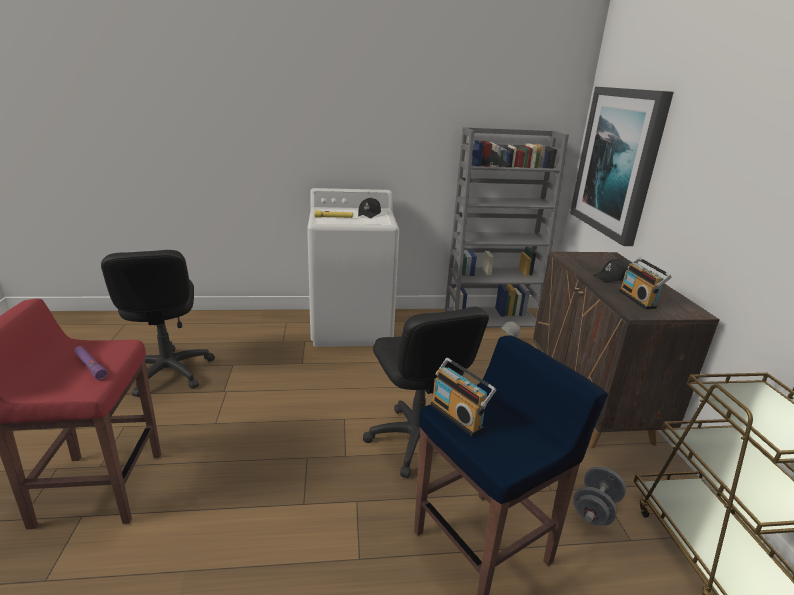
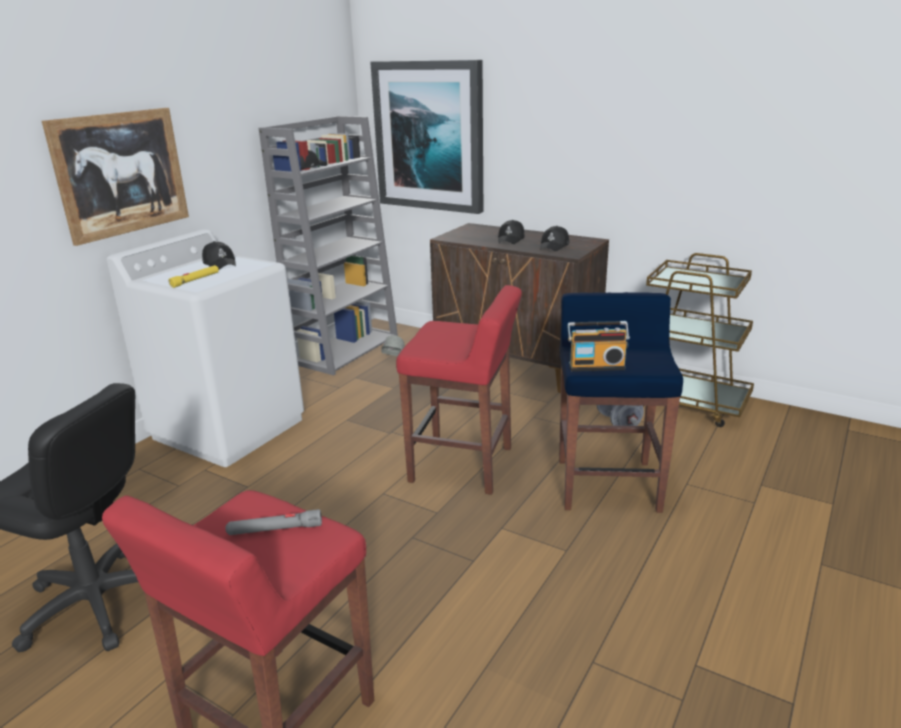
camera: 50 degrees left, 0 degrees up
(90, 366) = (275, 529): purple flashlight -> grey flashlight
(338, 138) = (121, 173): none -> picture
(416, 440) = (463, 465): black office chair -> red stool
(639, 299) = (554, 246): radio -> black cap

